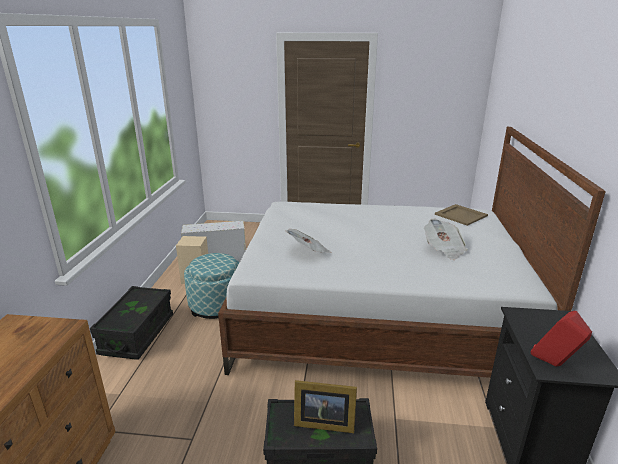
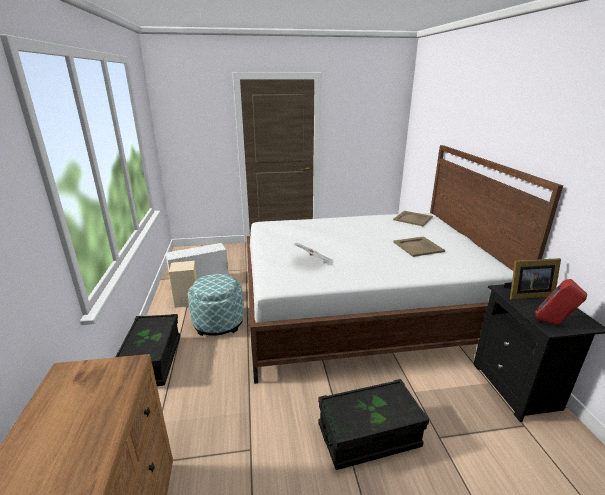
camera: 15 degrees left, 0 degrees up
(322, 422) = (374, 407): picture frame -> picture frame (526, 294)
(444, 249) = (418, 247): newspaper -> beige tray

